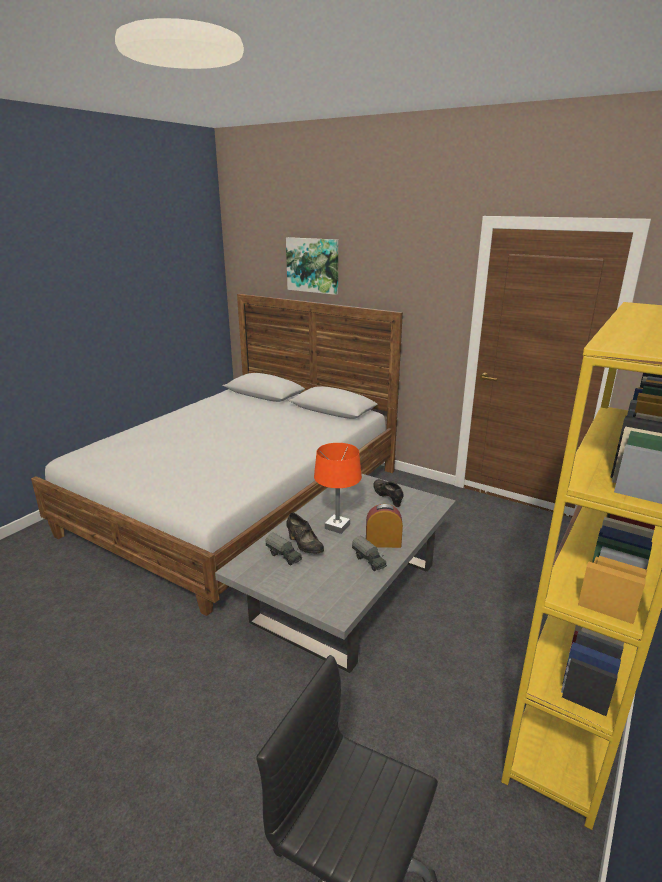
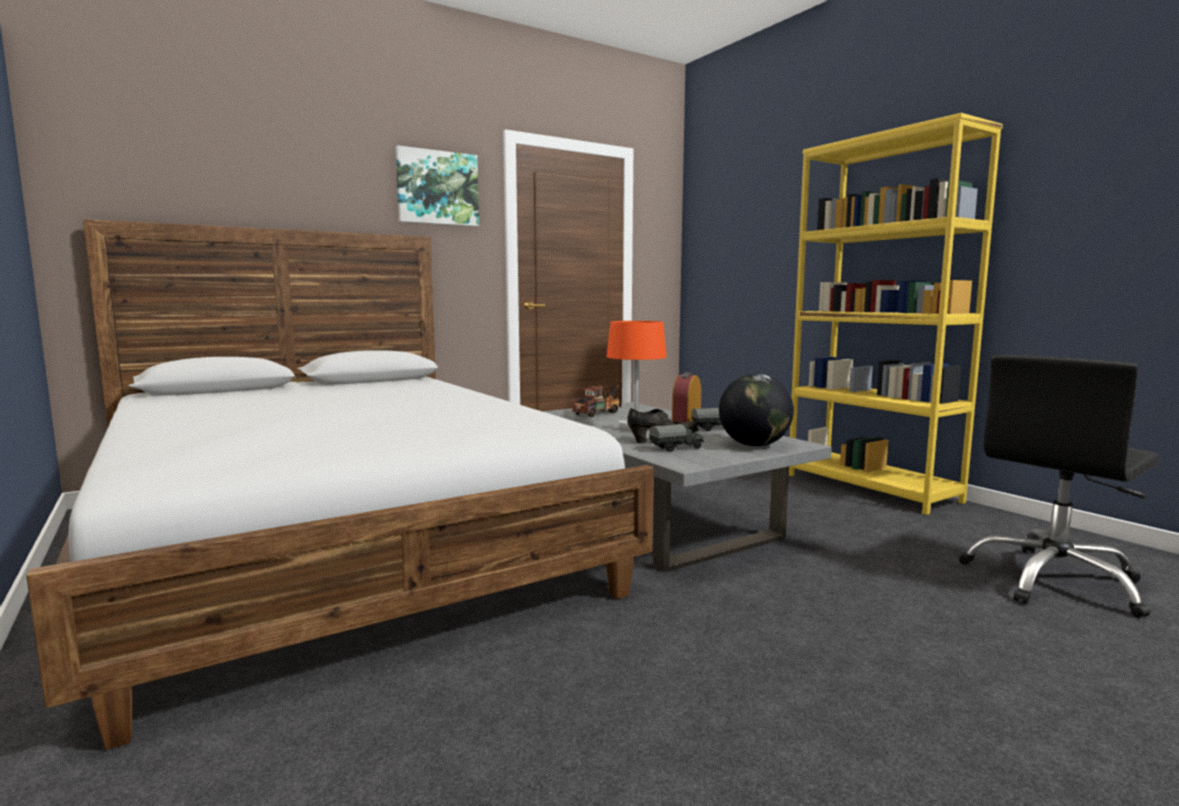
camera: 65 degrees left, 15 degrees down
(313, 265) = (265, 173): picture -> picture (437, 188)
(318, 589) = (754, 445): none -> globe
(387, 498) = (599, 413): black shoe -> toy truck

